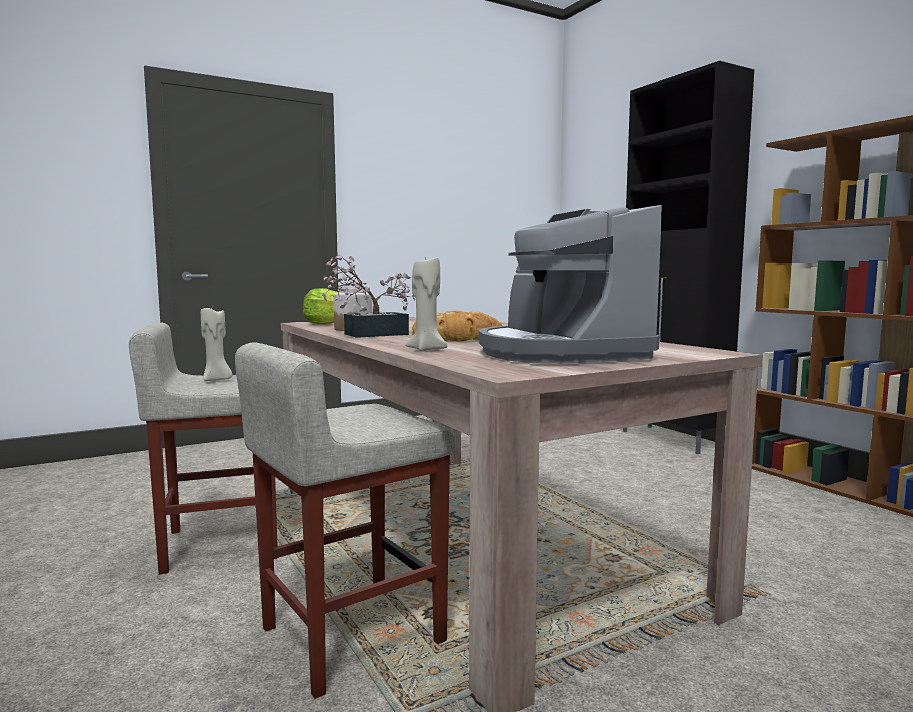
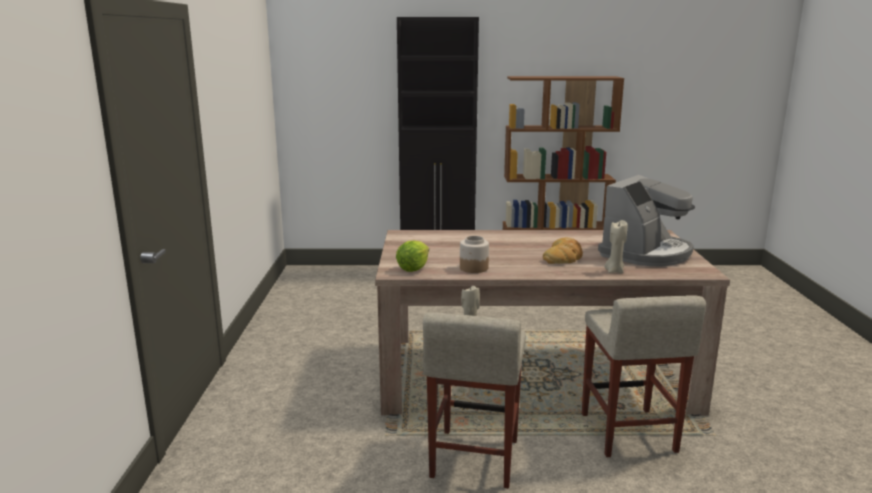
camera: 60 degrees left, 10 degrees up
(368, 334) = (518, 270): potted plant -> none
(559, 353) = (646, 253): coffee machine -> coffee machine turned 60 degrees counterclockwise

